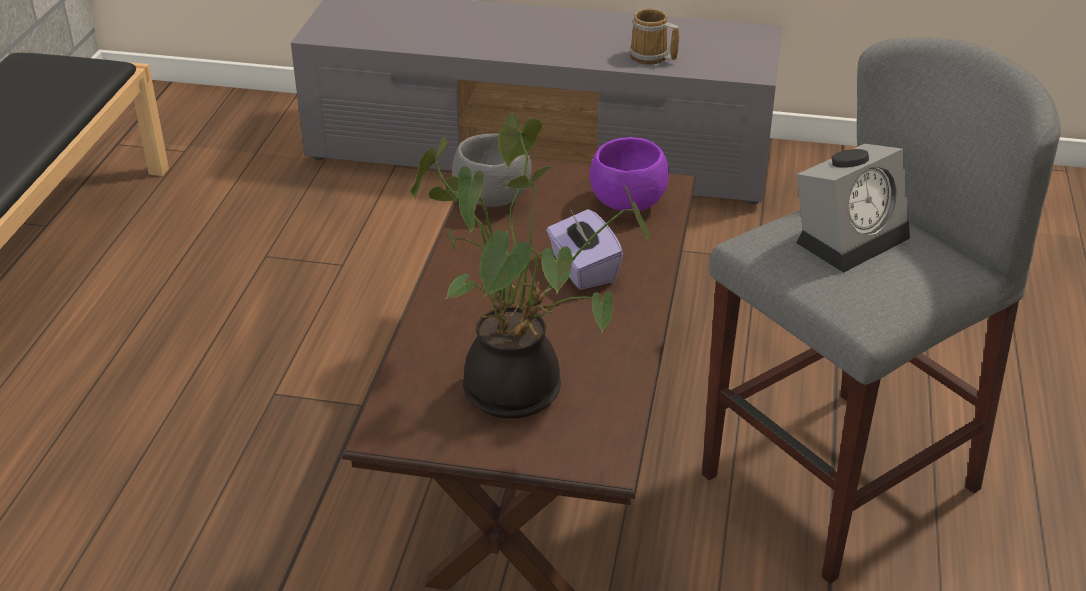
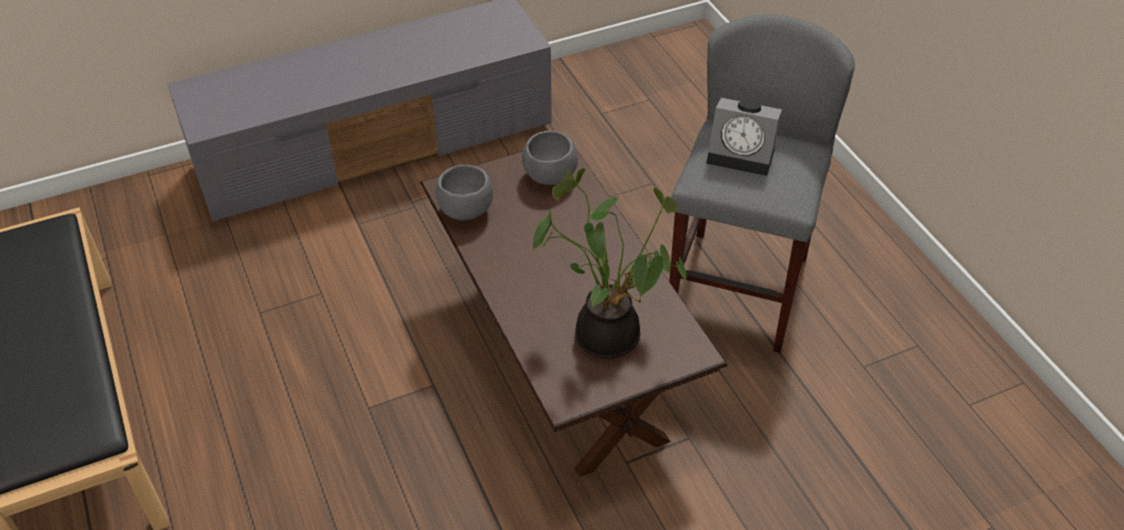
camera: 35 degrees left, 10 degrees up
(583, 270) = (568, 236): purple tissue box -> none
(627, 204) = (549, 176): purple bowl -> grey bowl
(650, 57) = (454, 55): mug -> none
(851, 236) = (743, 154): alarm clock -> alarm clock turned 90 degrees clockwise

